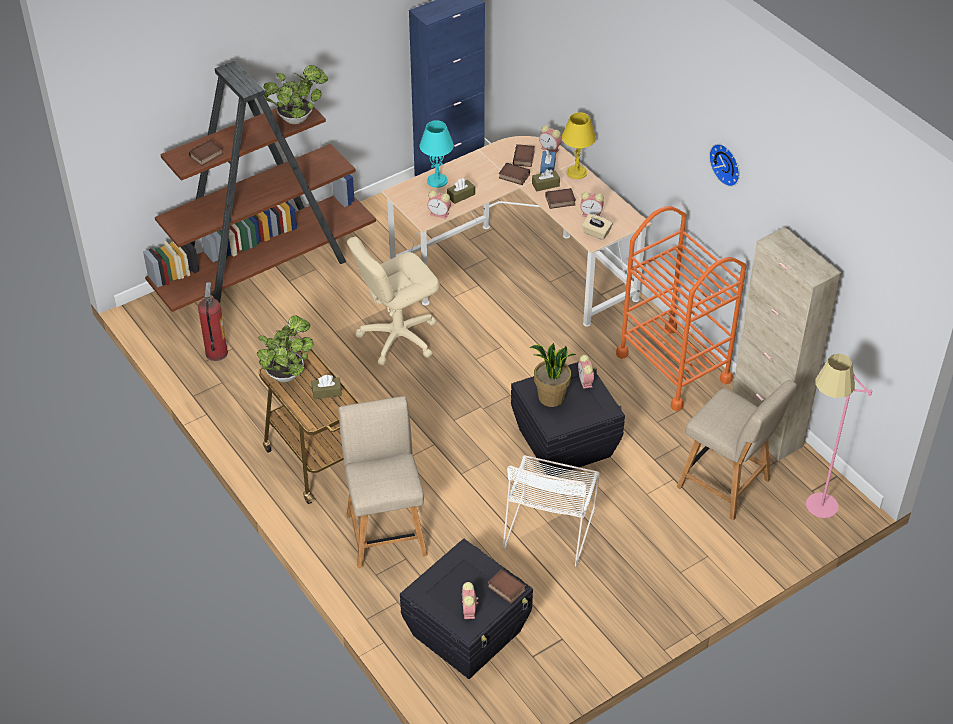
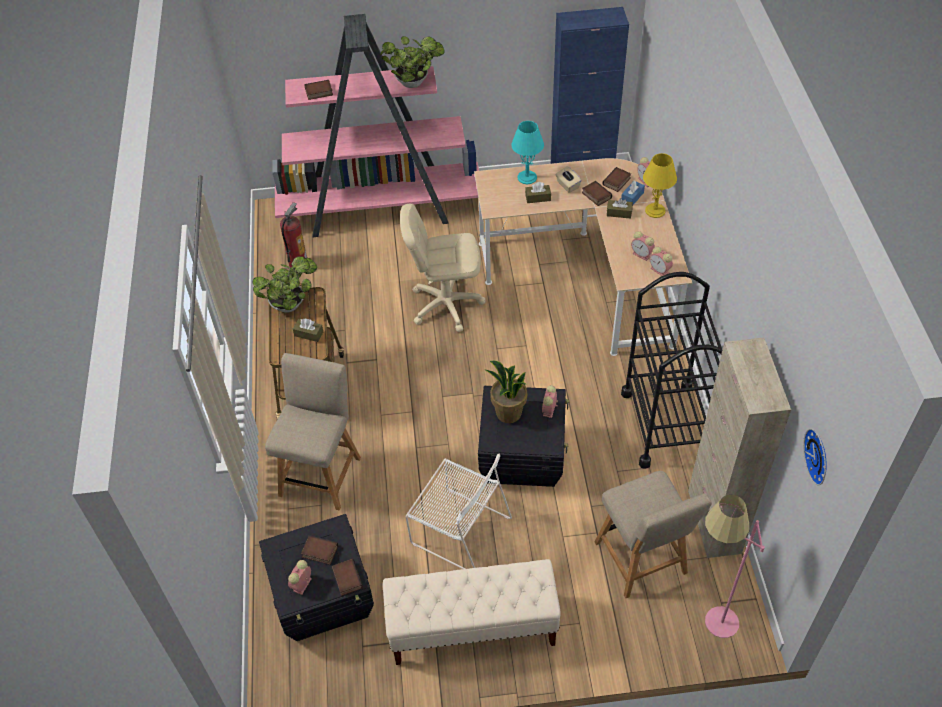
camera: 30 degrees right, 5 degrees up
(266, 271) = (381, 209): brown bookcase -> pink bookcase
(440, 214) = (508, 208): alarm clock -> alarm clock (660, 270)
(550, 526) = (458, 529): white chair -> white chair turned 105 degrees counterclockwise
(560, 201) = (621, 232): book -> book (319, 552)
(596, 233) = (634, 274): beige tissue box -> beige tissue box (567, 185)
(619, 600) = (472, 628): none -> beige bench
(673, 367) = (666, 424): orange cart -> black cart
(727, 163) = (744, 251): wall clock -> wall clock (819, 456)

